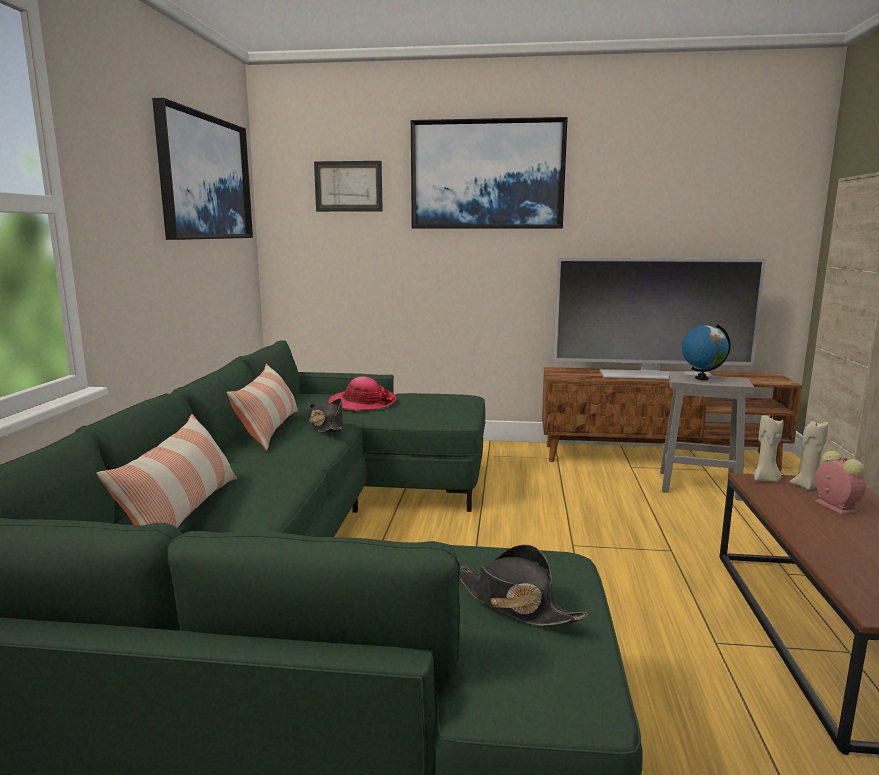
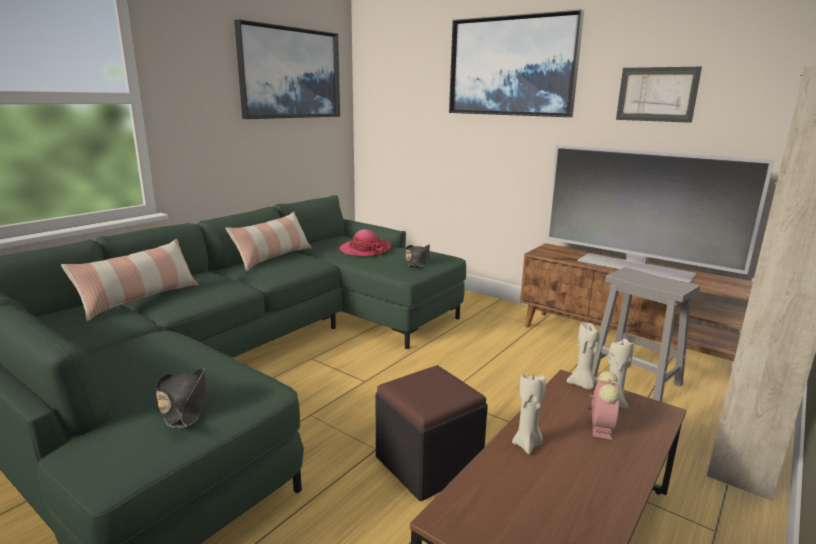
camera: 30 degrees right, 5 degrees up
(326, 426) = (307, 262): black hat -> black hat (417, 262)
(348, 186) = (410, 77): picture -> picture (657, 94)
(649, 611) = (428, 463): none -> black ottoman
(701, 378) = (646, 277): globe -> none
(817, 535) = (527, 444): none -> beige candle

